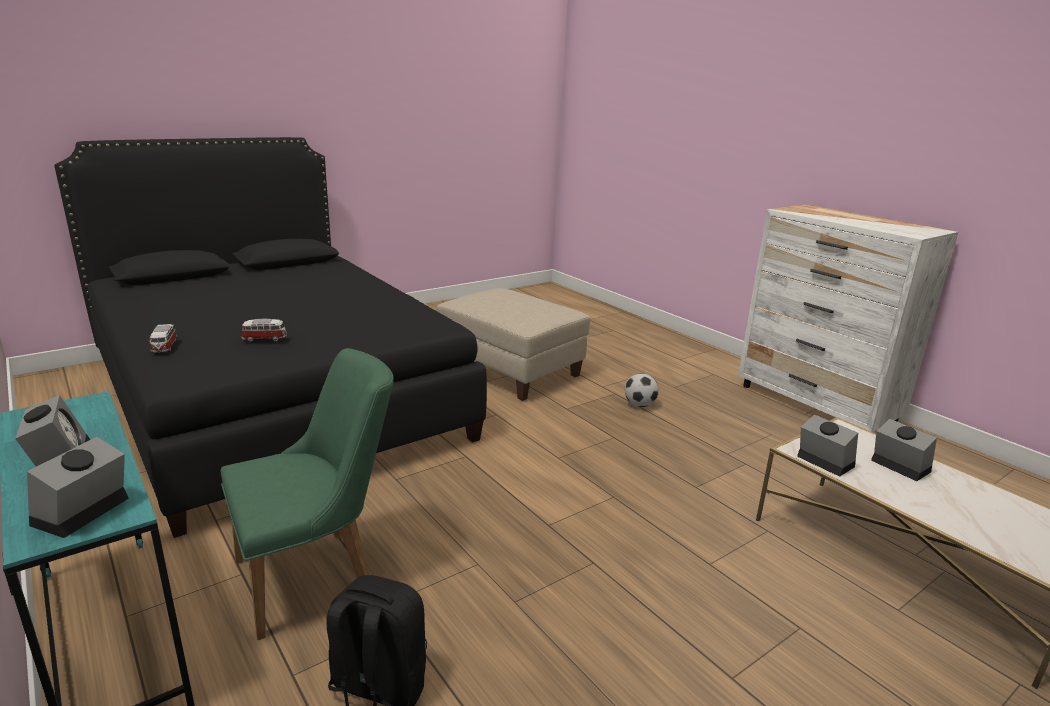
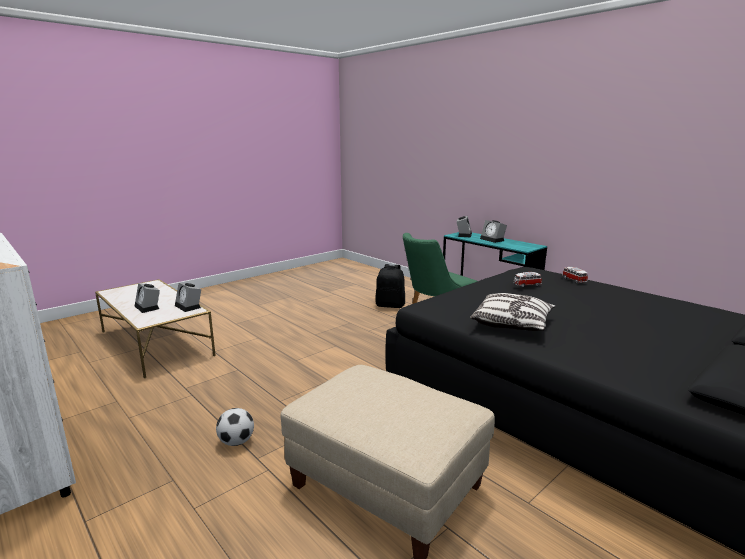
camera: 175 degrees right, 5 degrees down
(370, 302) = (512, 324): none -> pillow

